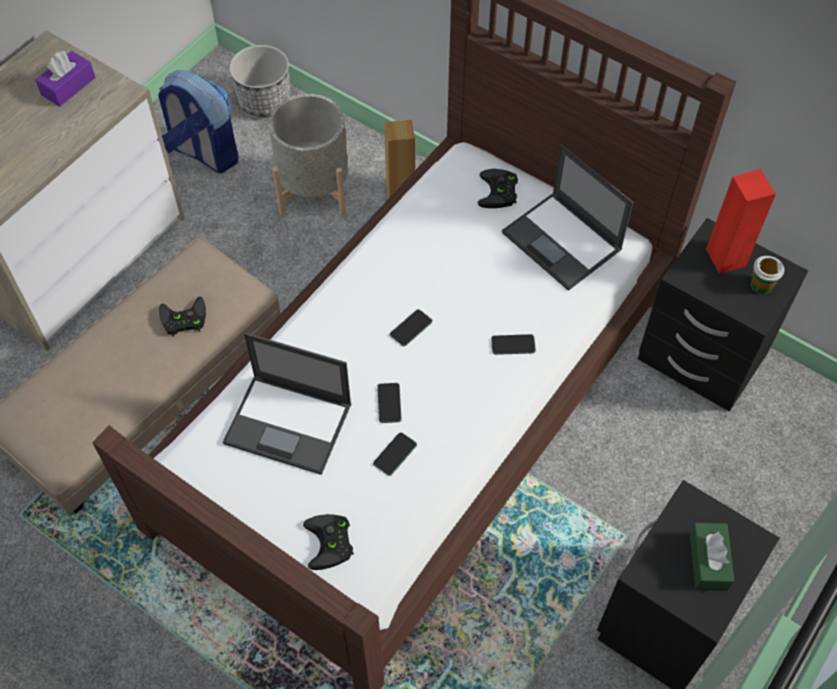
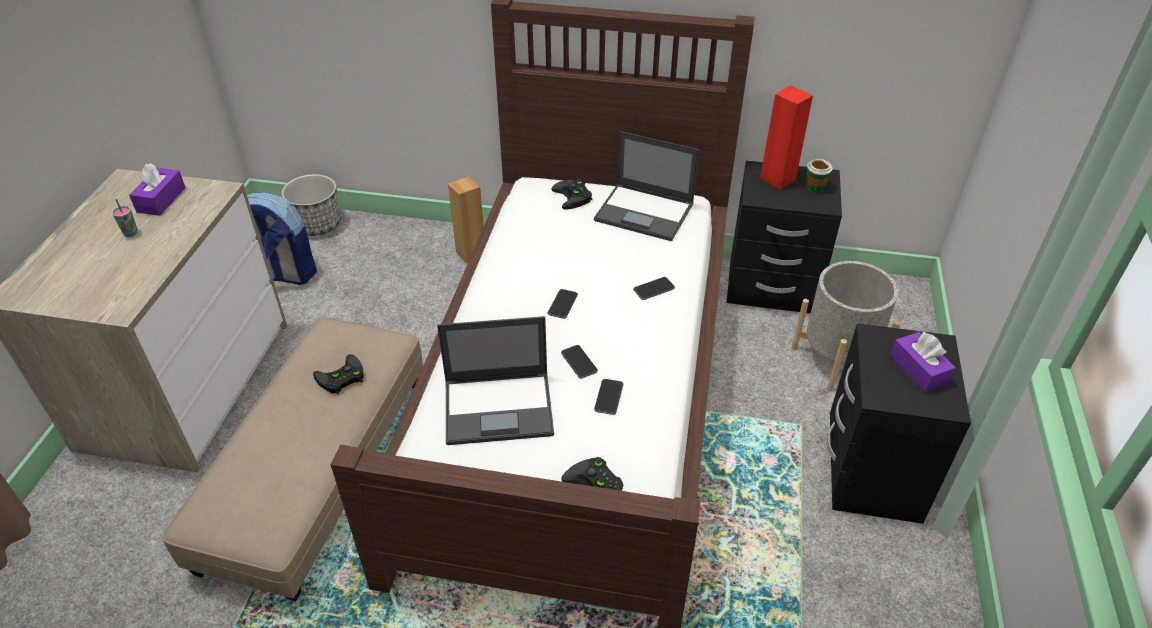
camera: 25 degrees left, 15 degrees down
(27, 120) = (131, 233): none -> cup
(314, 189) = (395, 271): grey planter -> grey planter (836, 359)
(708, 561) = (919, 370): green tissue box -> purple tissue box

